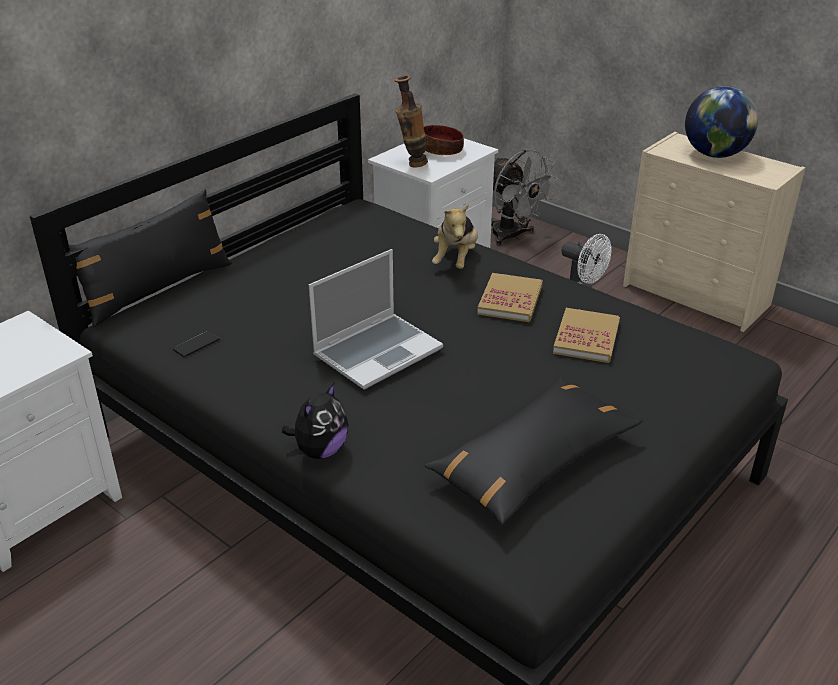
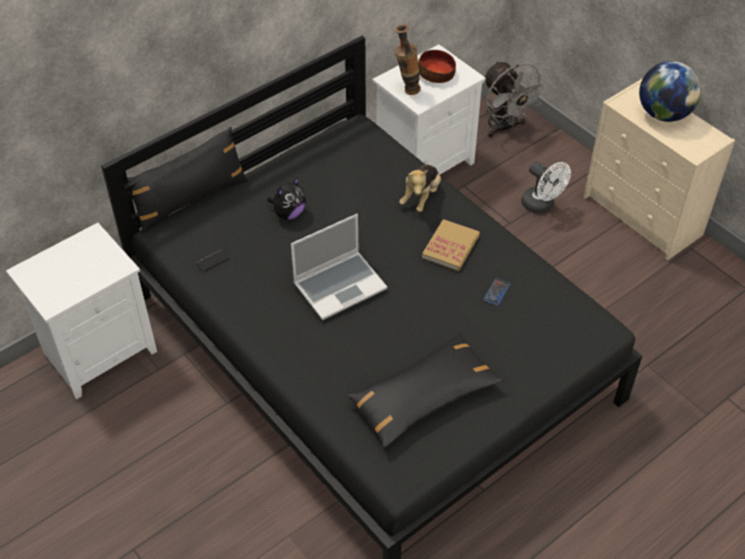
camera: 10 degrees right, 15 degrees up
(320, 450) = (284, 367): plush toy -> plush toy (289, 213)
(586, 338) = (496, 292): book -> phone

